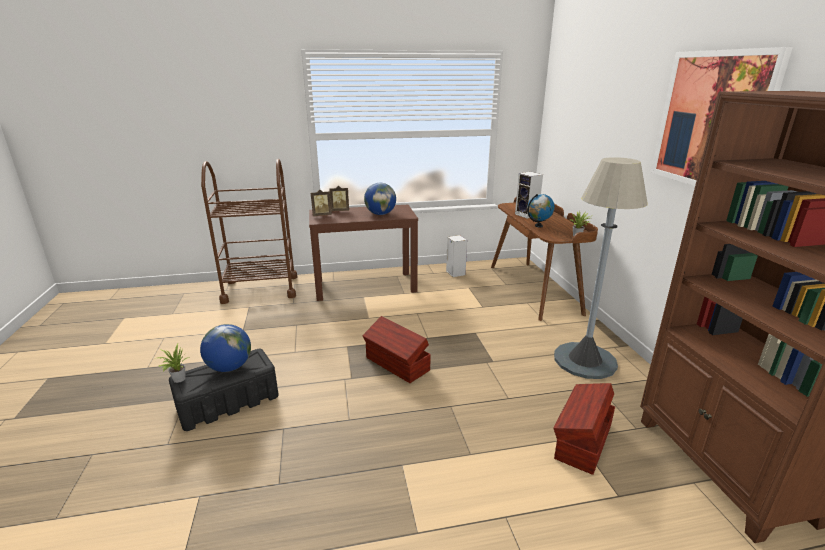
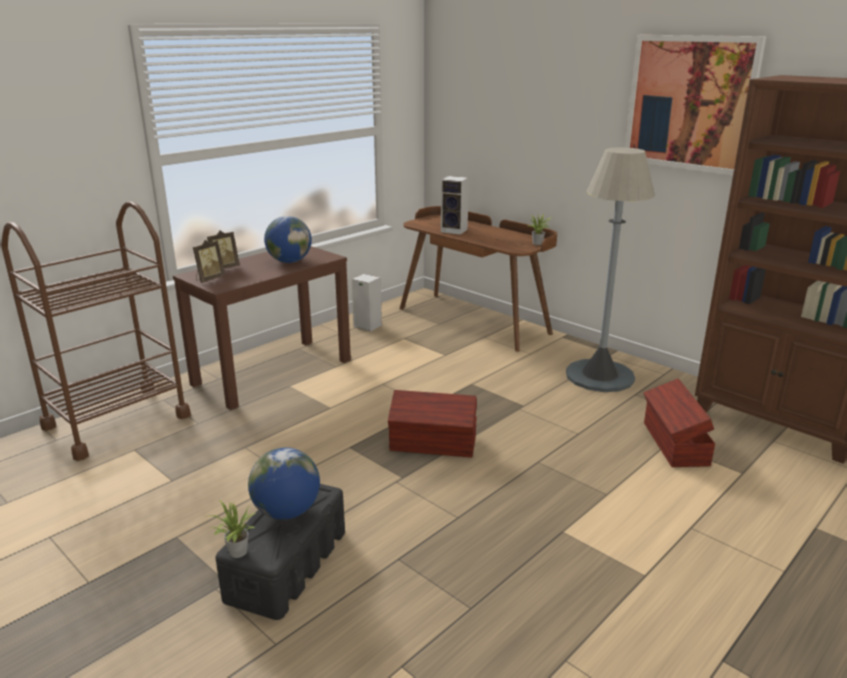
camera: 35 degrees left, 0 degrees up
(538, 226) = (486, 240): globe -> none

